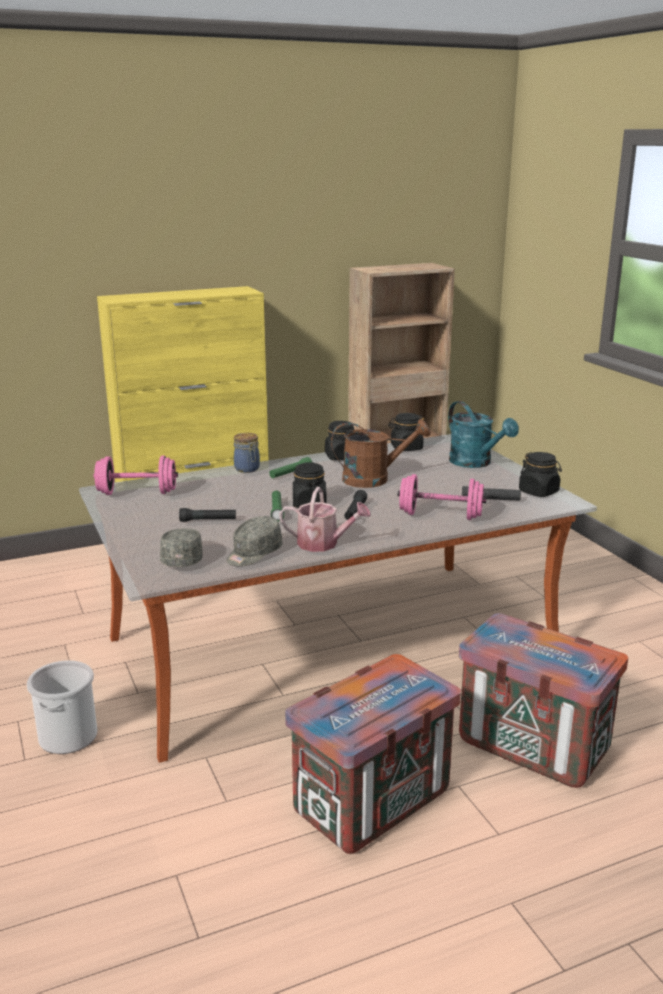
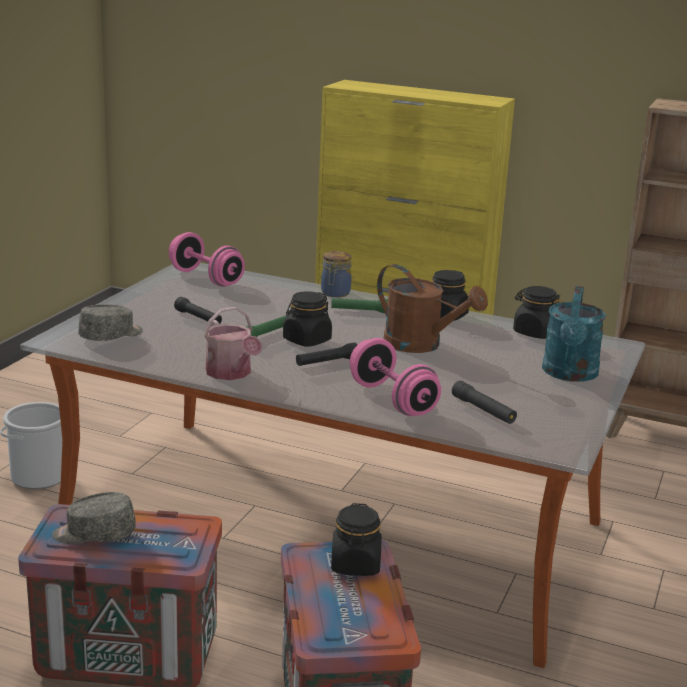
camera: 45 degrees right, 0 degrees up
(253, 554) = (163, 355): grey cap -> grey cap (94, 534)
(539, 492) = (559, 427): black jar -> black jar (355, 564)

